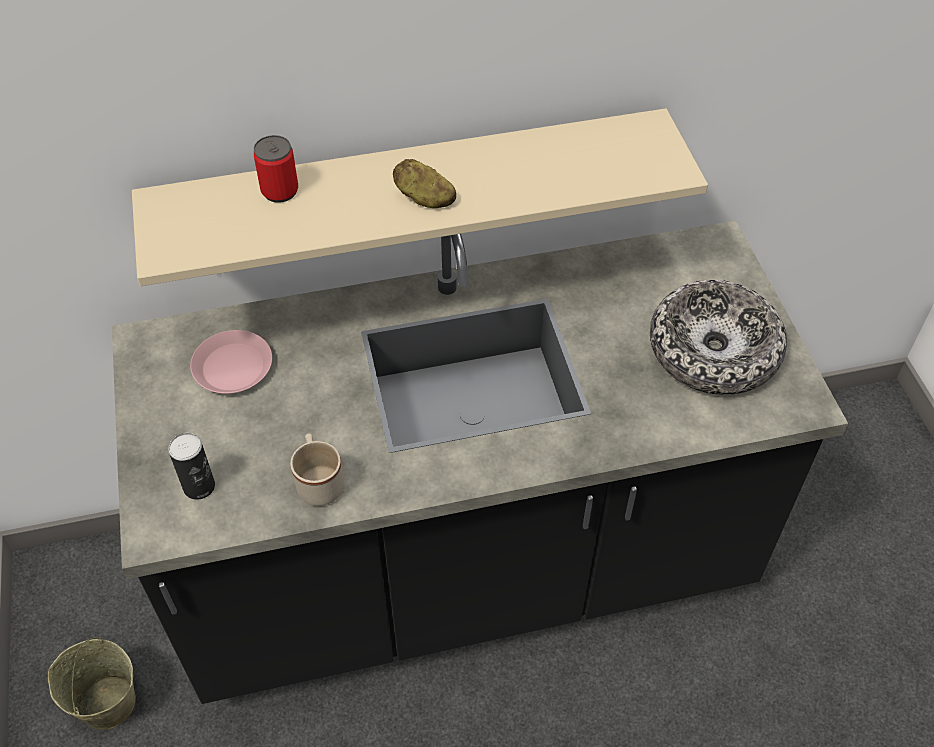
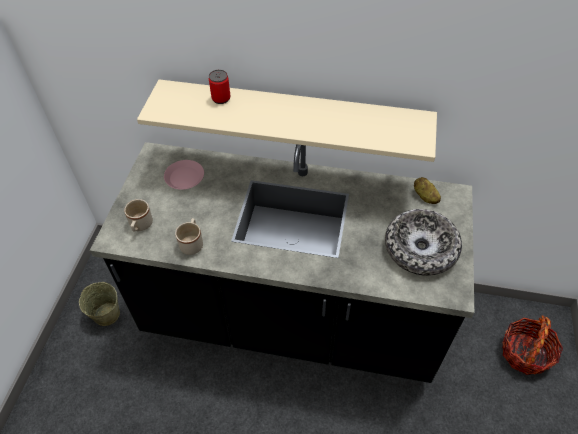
camera: 25 degrees right, 0 degrees up
(199, 486) = (140, 226): can -> beige mug
(424, 199) = (285, 121): potato -> potato (425, 196)
(867, 477) = (525, 353): none -> basket

